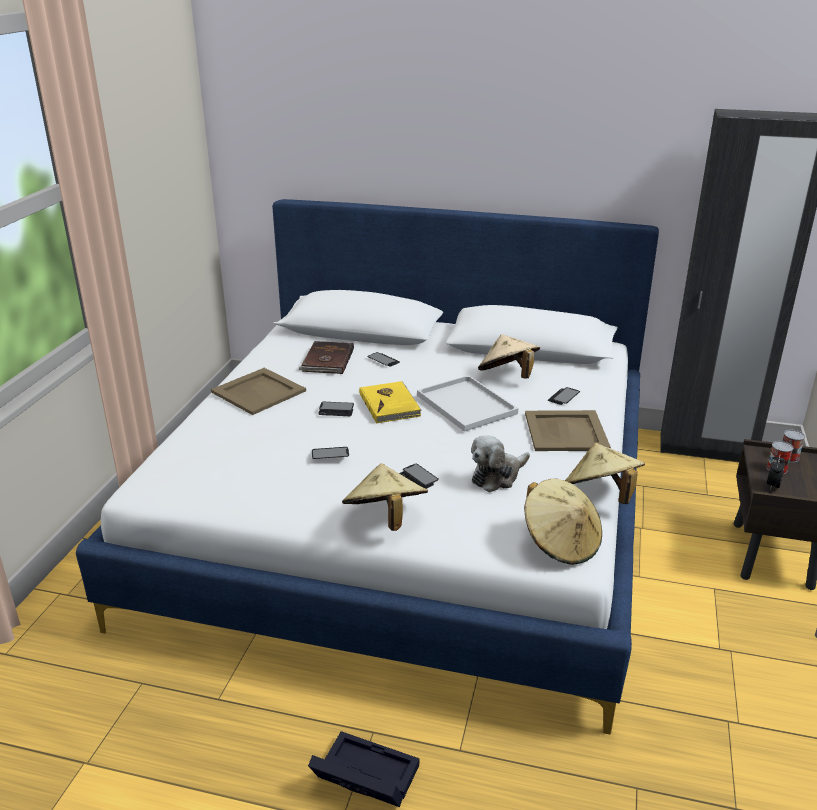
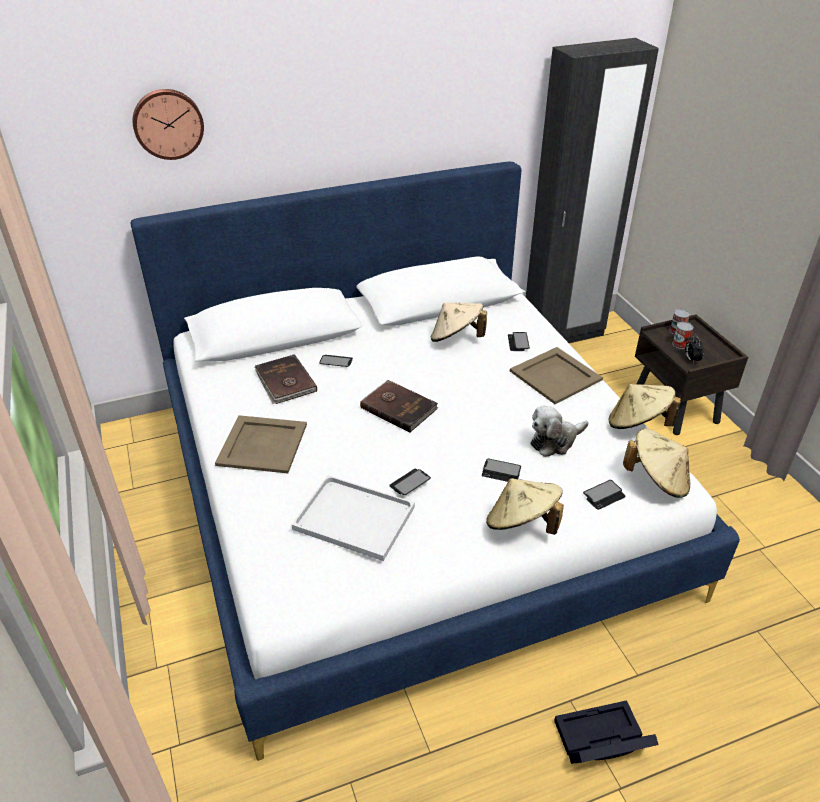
camera: 35 degrees left, 10 degrees up
(322, 123) = (168, 123): none -> wall clock
(336, 410) = (360, 434): phone -> phone (604, 495)
(390, 404) = (399, 407): yellow book -> brown book
(468, 405) = (460, 381): white tray -> white tray (356, 518)
(497, 476) = (555, 441): plush toy -> plush toy turned 45 degrees clockwise

